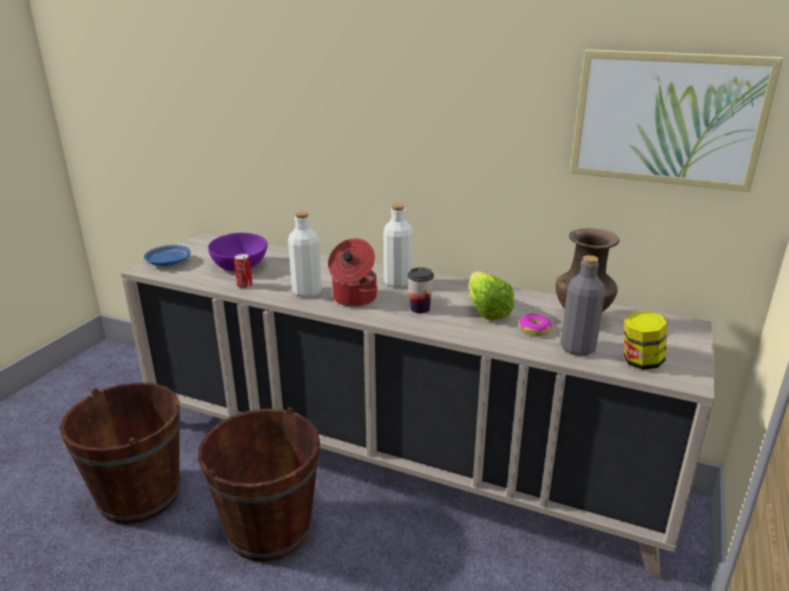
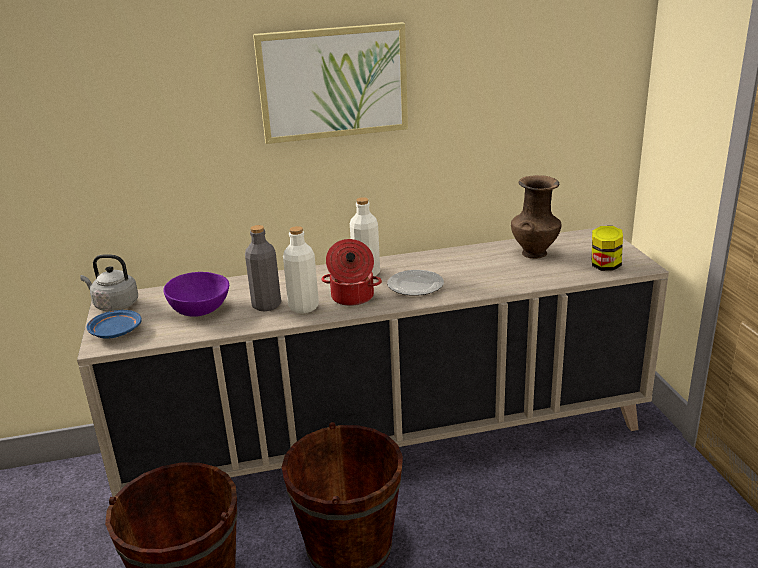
camera: 35 degrees left, 0 degrees up
(198, 243) = (114, 305): none -> grey kettle
(244, 285) = (236, 323): can -> none
(420, 308) = (416, 286): cup -> plate
(485, 308) = (461, 268): lettuce -> none
(534, 329) = (515, 270): donut -> none
(577, 348) = (559, 272): grey bottle -> grey bottle (266, 305)
(667, 118) = (556, 78): picture -> picture (333, 82)

